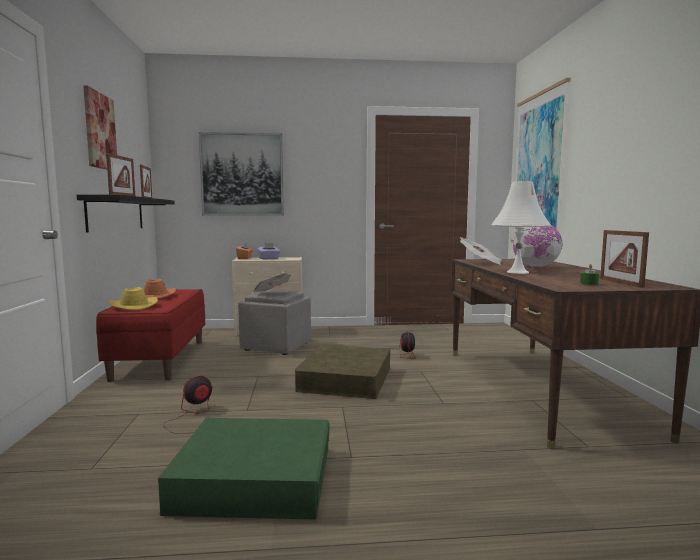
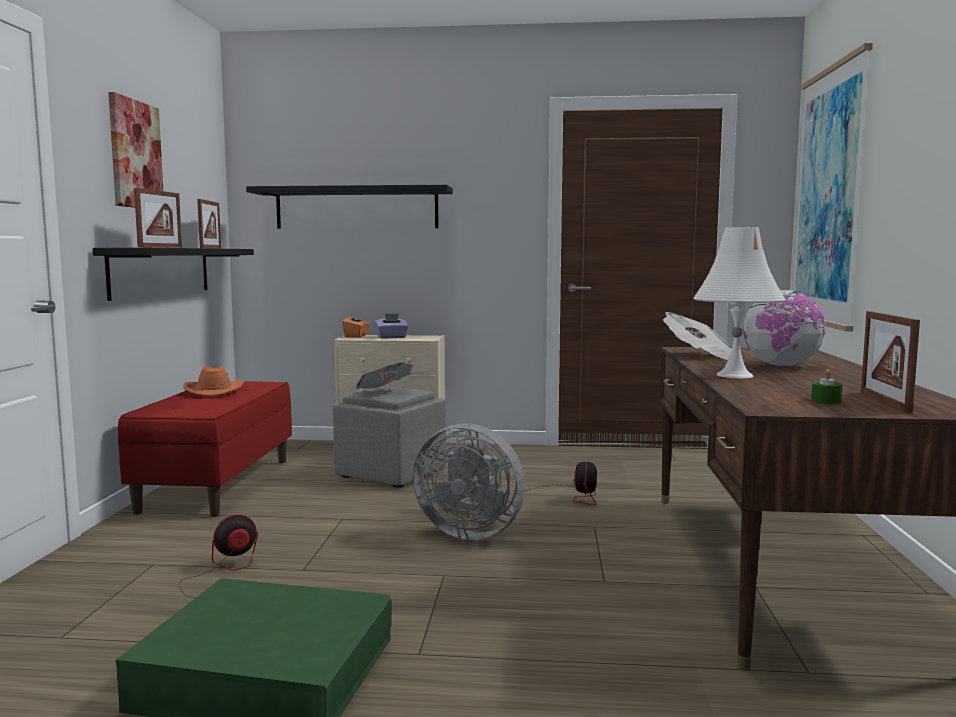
camera: 10 degrees right, 0 degrees up
(133, 306) = (173, 406): yellow hat -> none
(242, 174) = (356, 208): picture -> black shelf
(346, 379) = (470, 532): brown storage box -> grey fan

